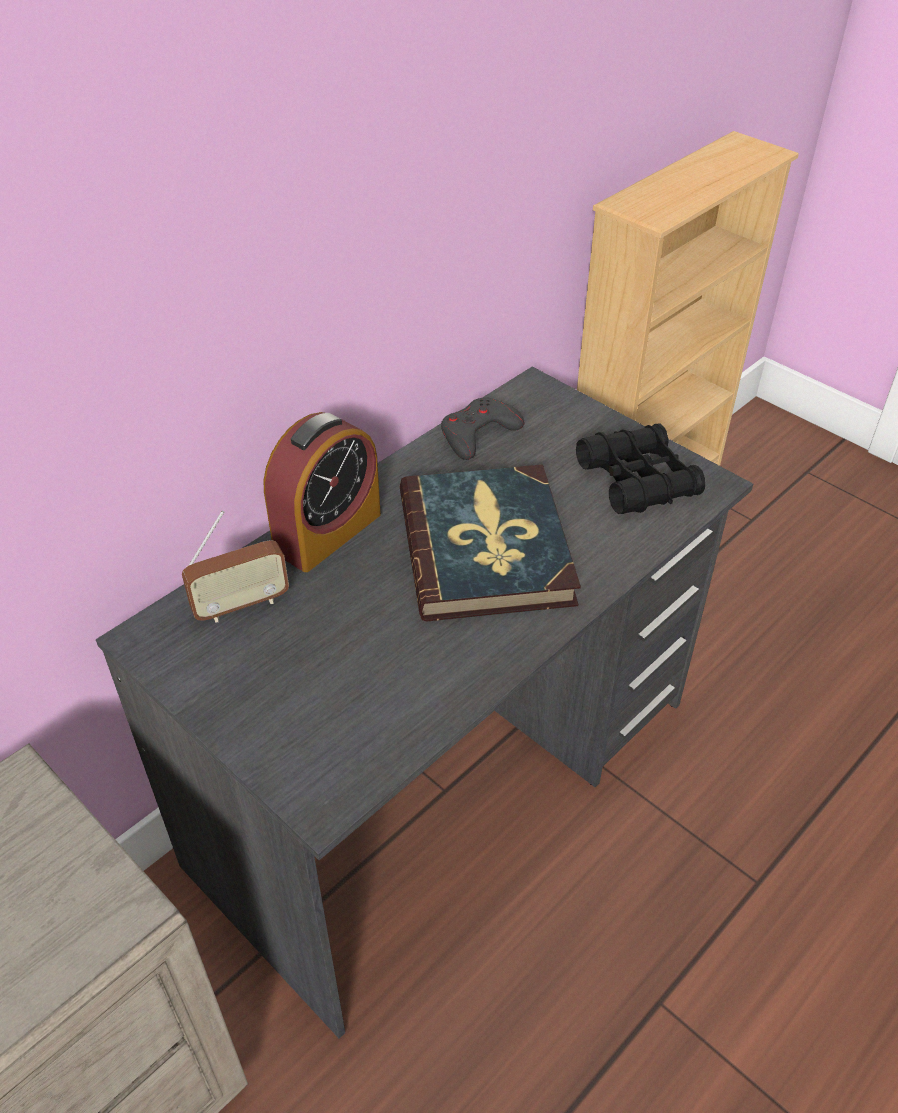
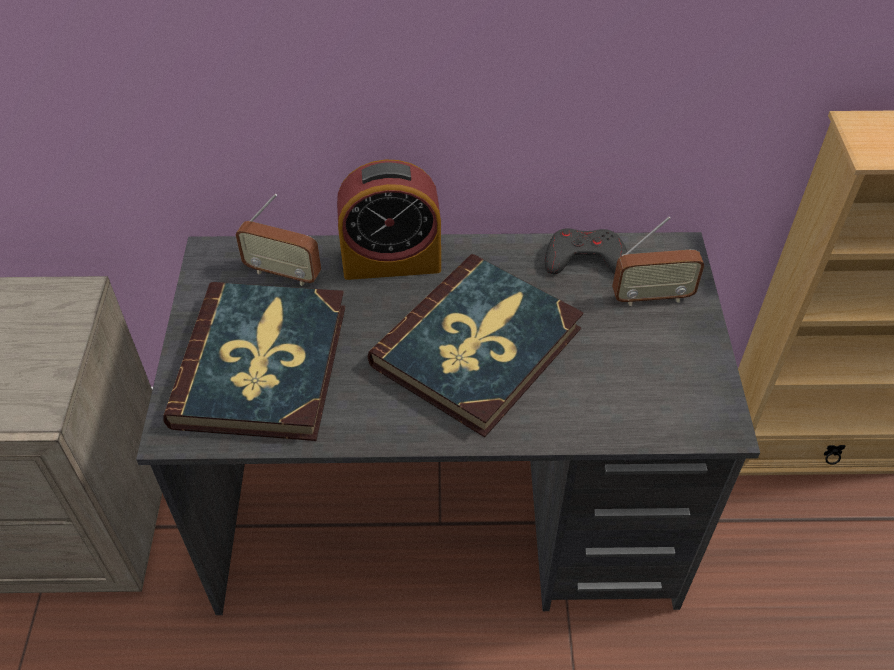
camera: 45 degrees right, 5 degrees up
(328, 688) = (263, 365): none -> book
(559, 430) = (652, 297): none -> radio
(638, 480) = (661, 379): black binoculars -> none

